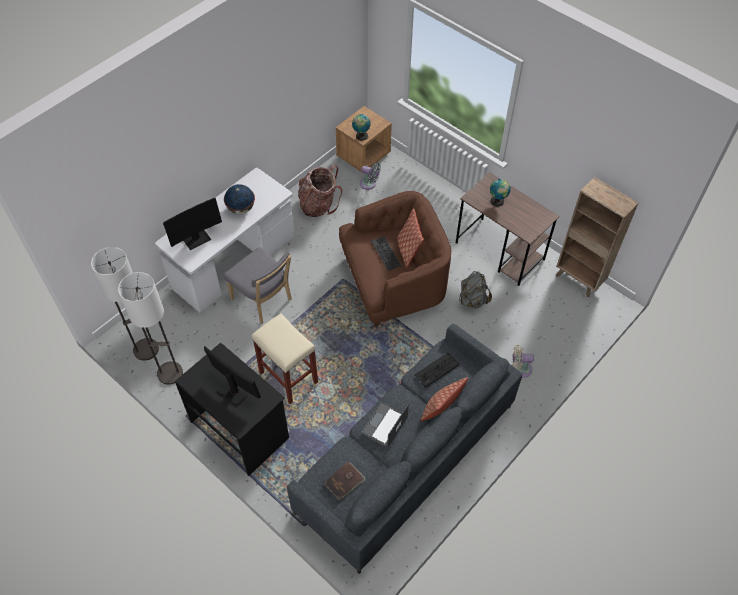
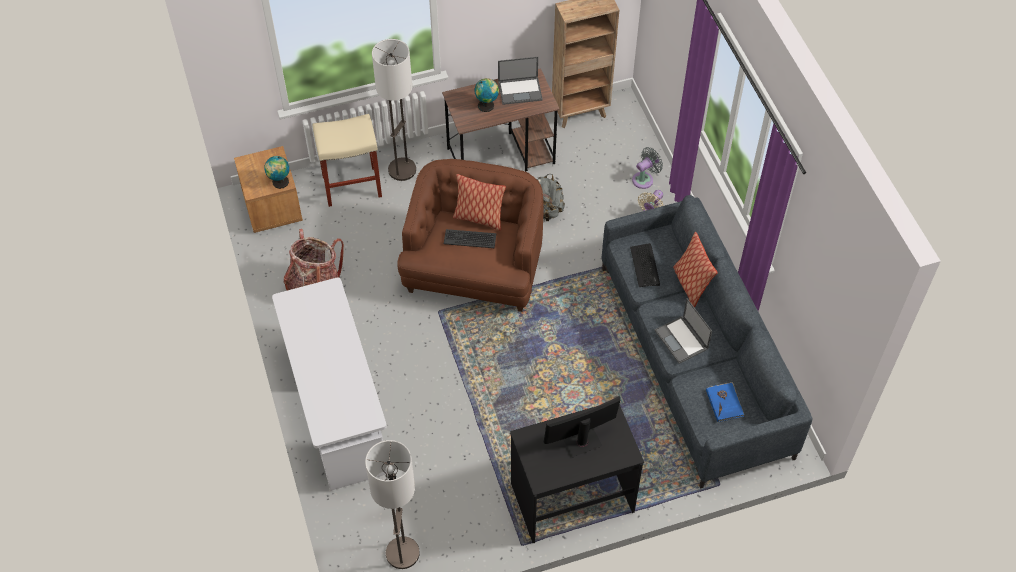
camera: 60 degrees left, 0 degrees up
(170, 373) = (453, 540): floor lamp -> floor lamp (402, 170)
(196, 239) = (340, 400): monitor -> none
(241, 209) = (326, 337): globe -> none
(263, 301) = (415, 402): grey chair -> none
(289, 378) = (535, 421): beige stool -> beige stool (352, 185)
(344, 481) = (725, 403): brown book -> blue book
(369, 184) = (321, 223): grey fan -> grey fan (644, 179)
(528, 214) = (520, 90): none -> laptop

